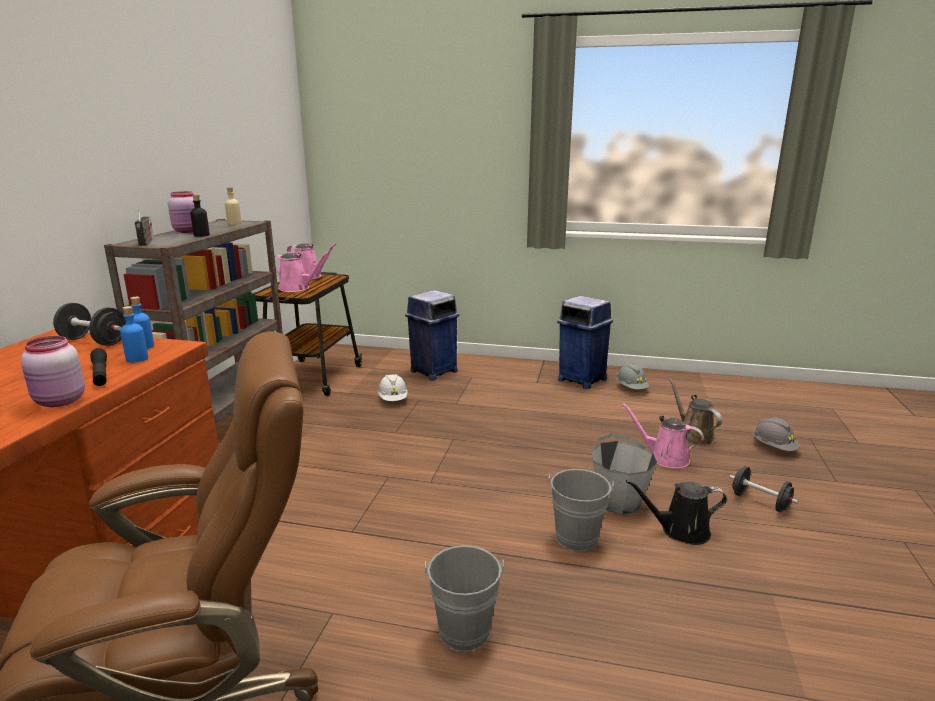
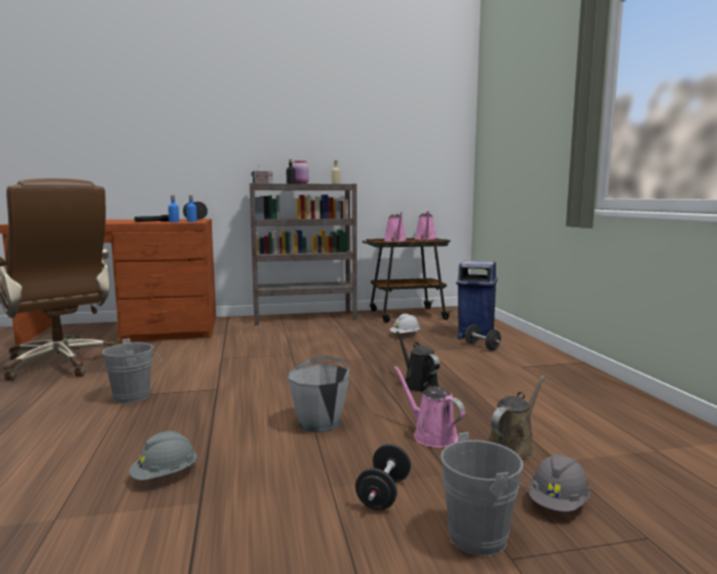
camera: 65 degrees right, 10 degrees down
(59, 401) = (119, 222): pink jar -> none
(469, 379) = (482, 346): none -> black dumbbell
(577, 535) = (254, 413): grey bucket -> grey bucket (484, 536)
(581, 379) = (567, 381): blue trash can -> none
(631, 388) = (591, 405): grey hard hat -> grey hard hat (165, 476)
(665, 458) = (431, 435): pink watering can -> pink watering can turned 45 degrees counterclockwise
(680, 531) = (287, 452): black watering can -> black watering can (418, 384)

